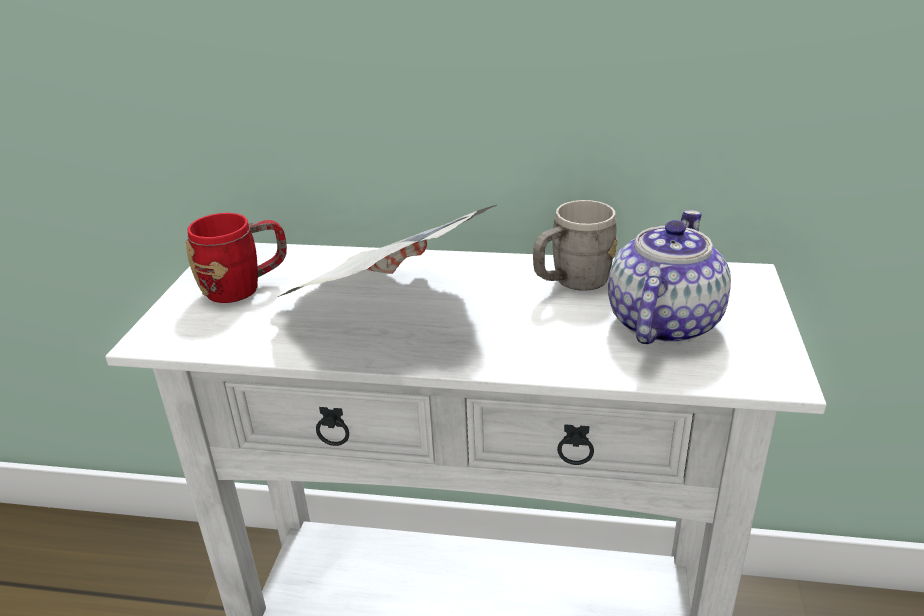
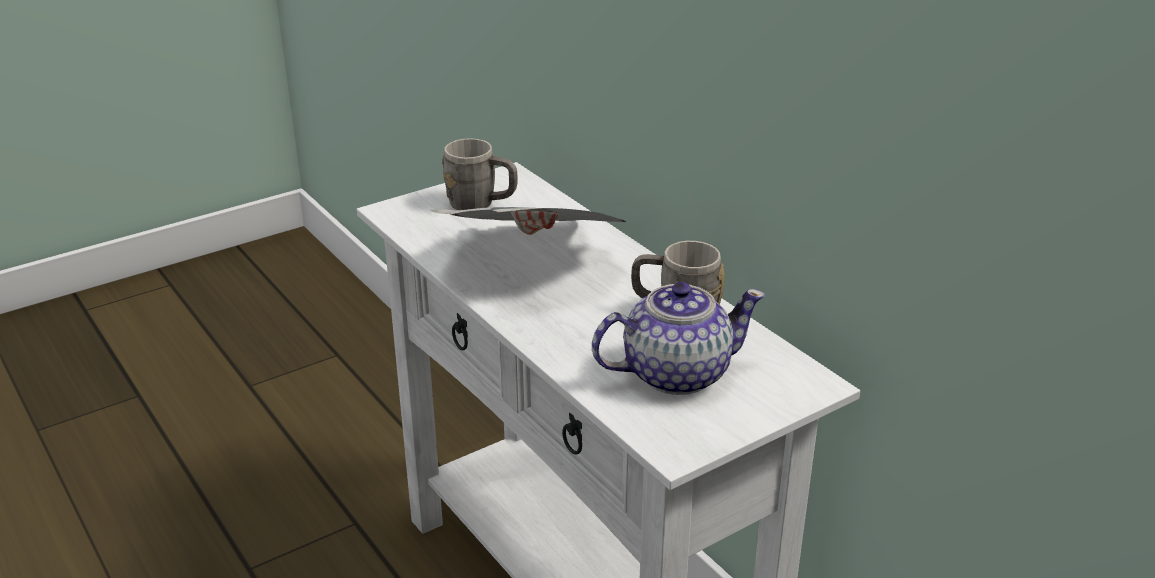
camera: 45 degrees right, 0 degrees up
(245, 287) = (481, 204): red mug -> grey mug

